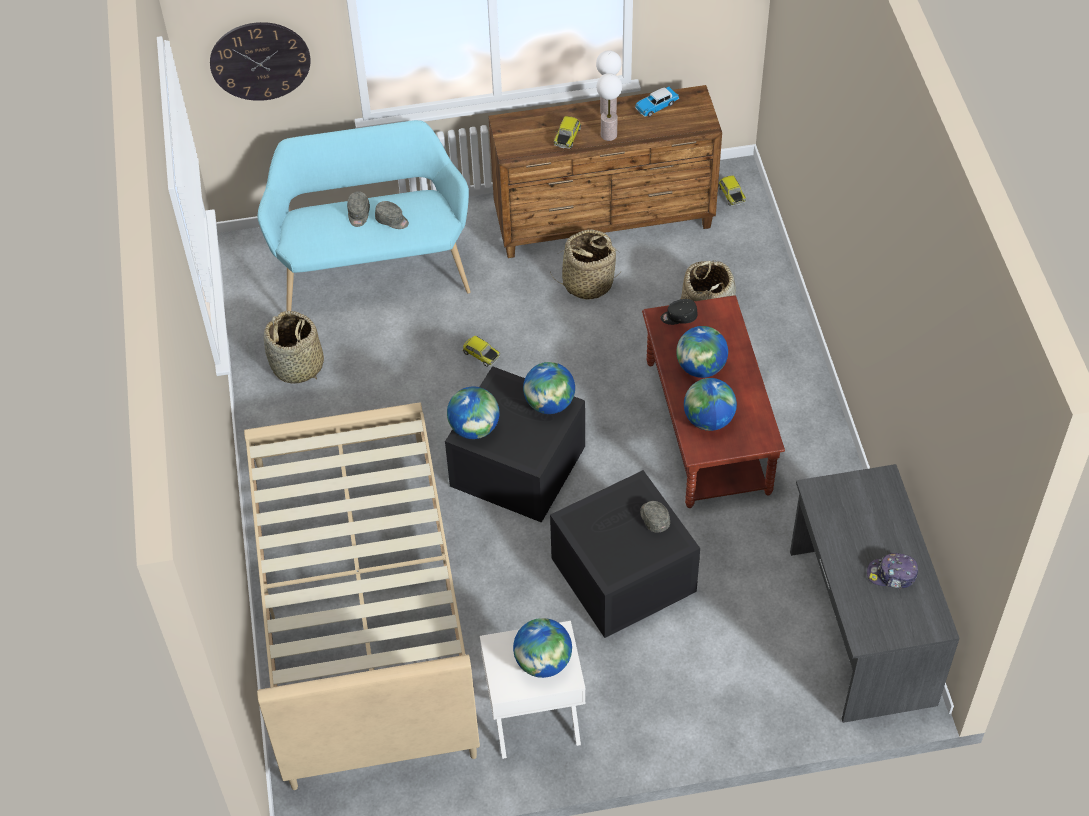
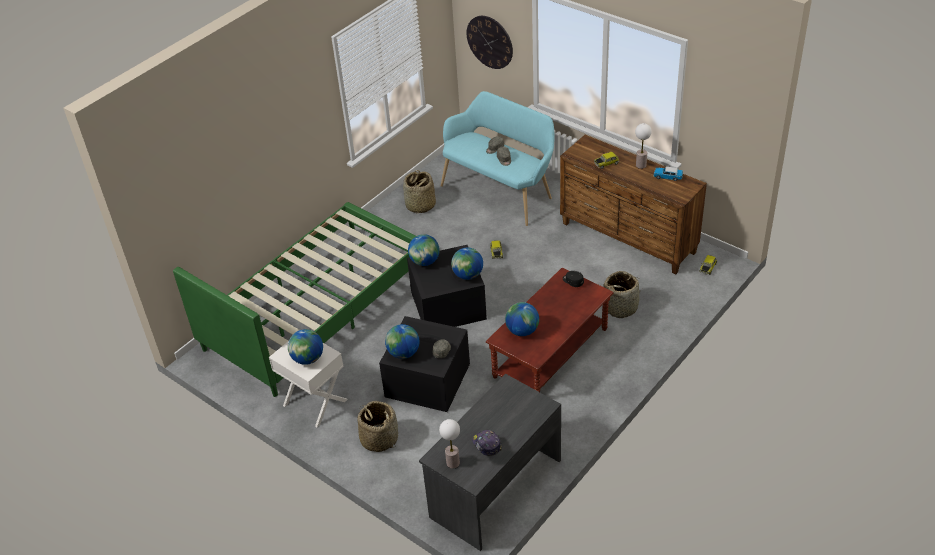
camera: 50 degrees right, 10 degrees down
(361, 606) = (316, 308): beige bed -> green bed
(587, 282) = (584, 257): basket -> basket (379, 438)
(608, 135) = (626, 174): table lamp -> table lamp (452, 463)
(701, 368) = (551, 308): globe -> globe (403, 353)

